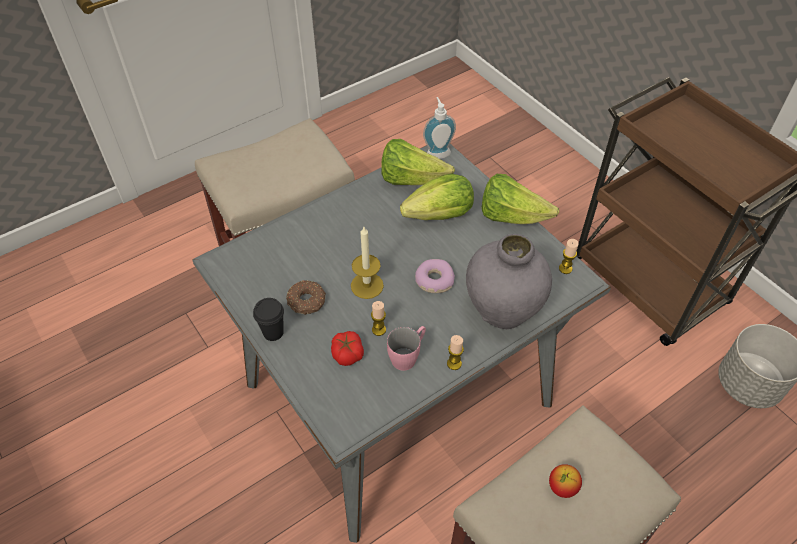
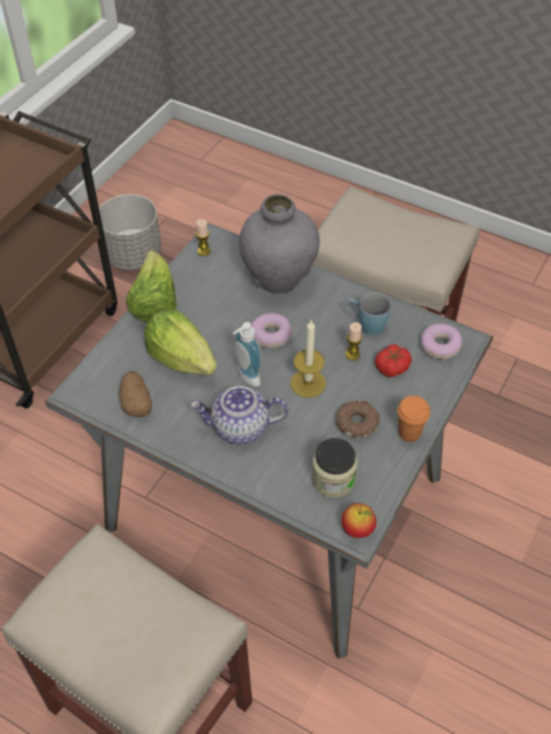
camera: 115 degrees left, 0 degrees up
(268, 265) = (333, 480): none -> jar
(273, 332) = (409, 433): black cup -> orange cup
(348, 405) = (440, 346): none -> donut
(350, 228) = (240, 428): none -> teapot
(408, 356) = (366, 325): pink mug -> blue mug
(411, 179) = (136, 402): lettuce -> potato
(437, 153) = (79, 394): soap dispenser -> soap dispenser (245, 378)
(454, 363) = (352, 293): candle -> none
(562, 487) = (388, 239): apple -> apple (357, 529)

